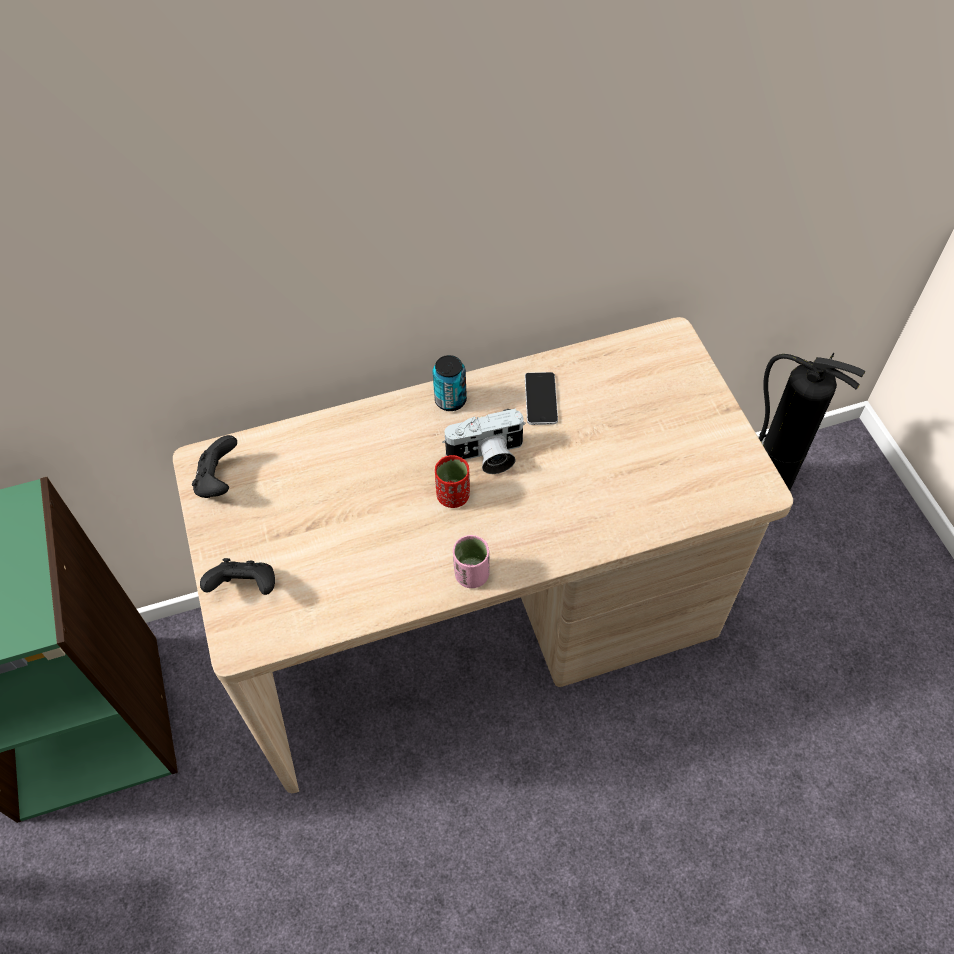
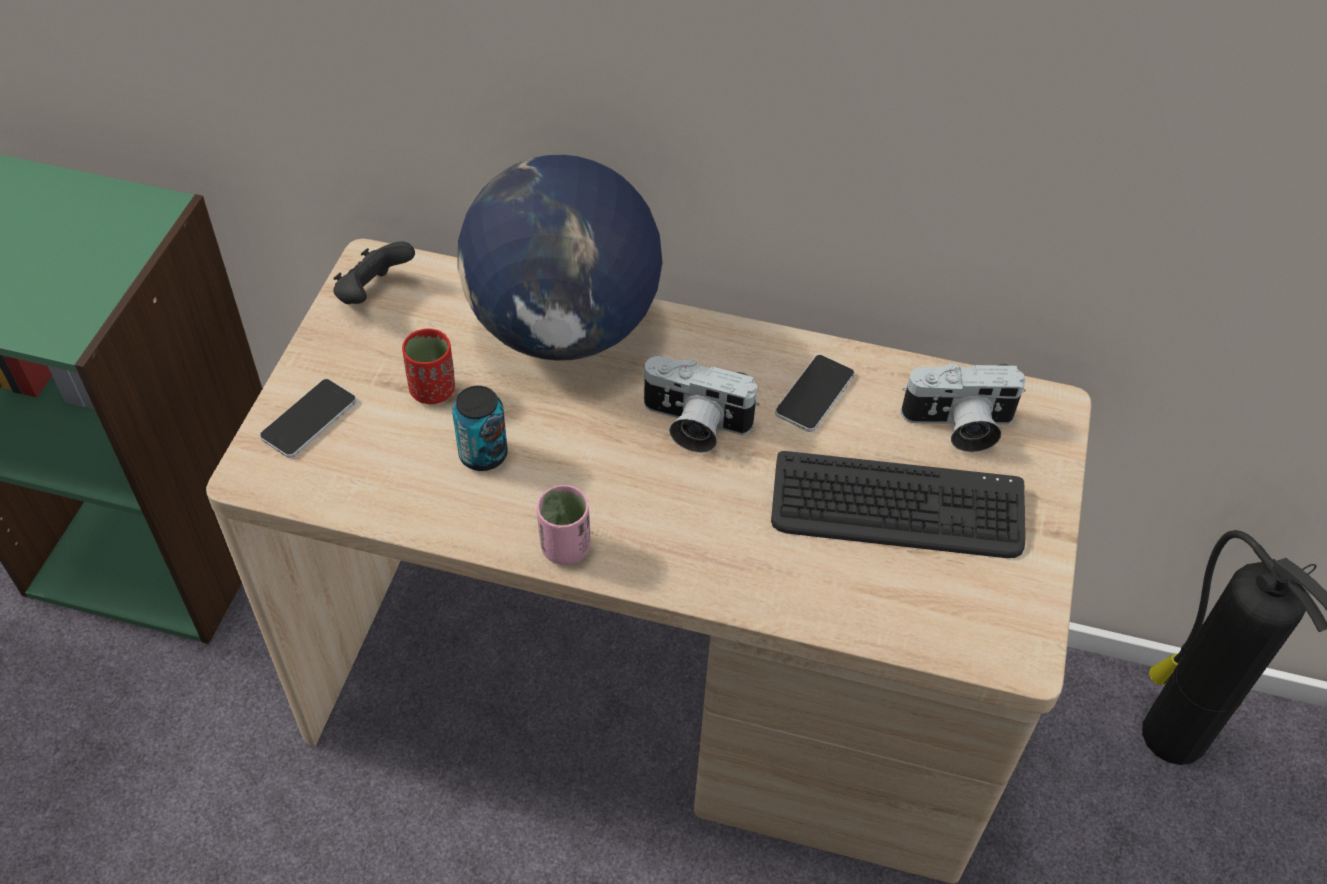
camera: 30 degrees right, 5 degrees down
(246, 587) = (309, 419): black game controller -> phone
(361, 438) = (564, 328): none -> globe
(450, 400) = (702, 340): can -> can (483, 454)
(453, 496) = (617, 447): red cup -> red cup (433, 390)
(633, 375) = (958, 426): none -> camera
(636, 442) = (897, 508): none -> keyboard

